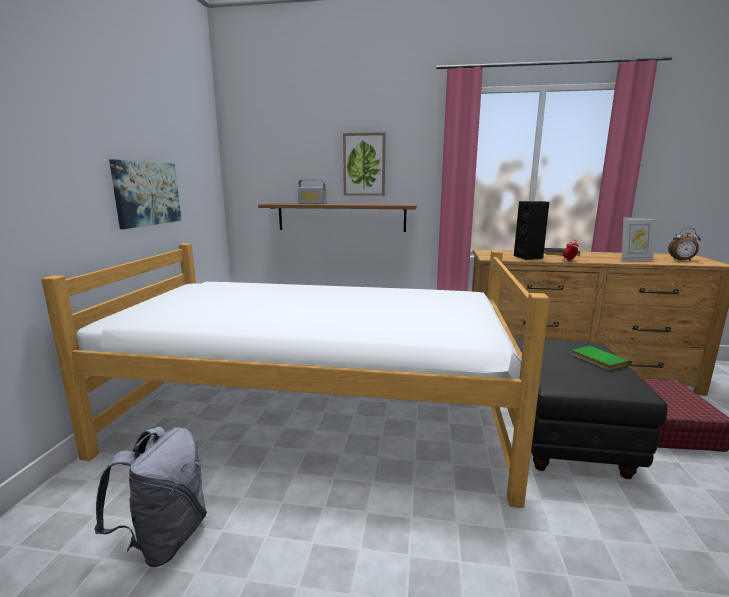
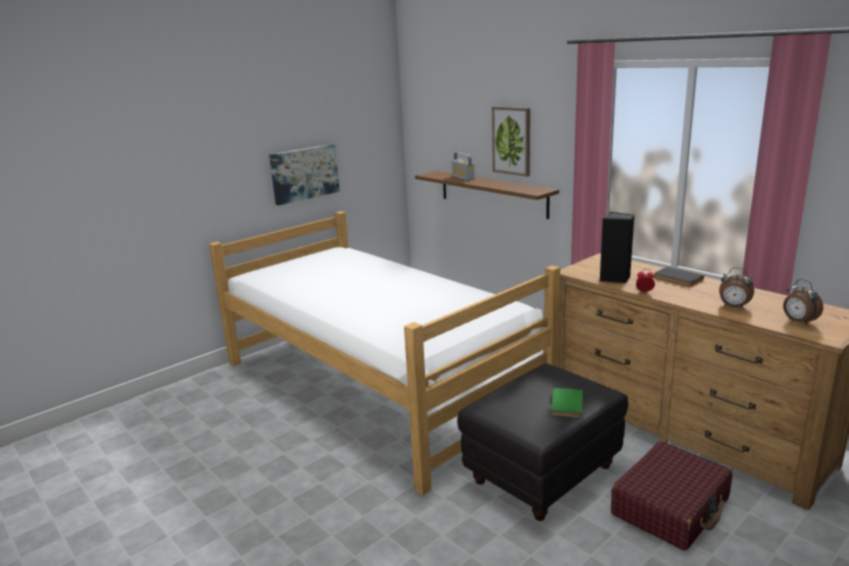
camera: 40 degrees right, 5 degrees up
(165, 539) = (226, 420): grey backpack -> none
(634, 260) = (733, 307): picture frame -> alarm clock

